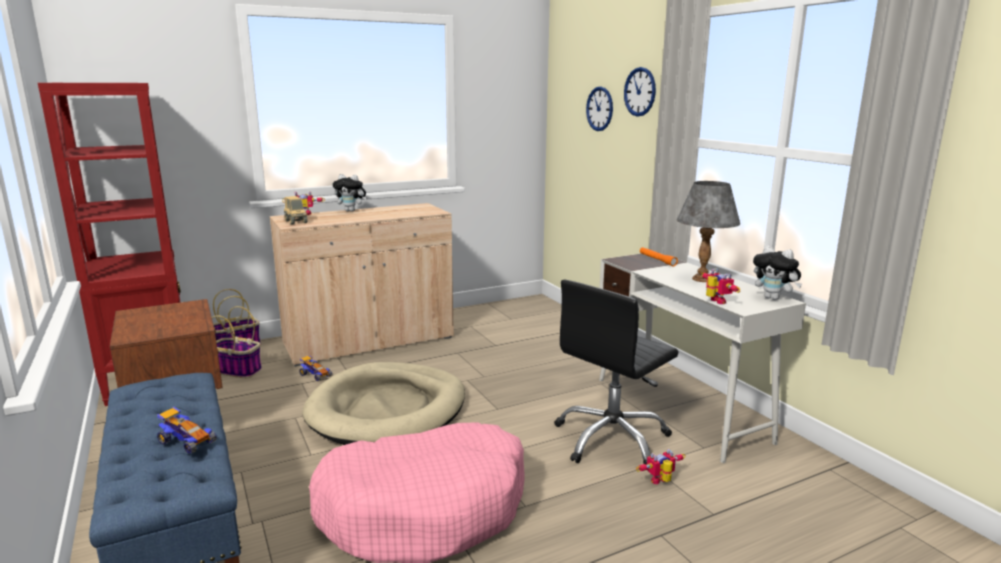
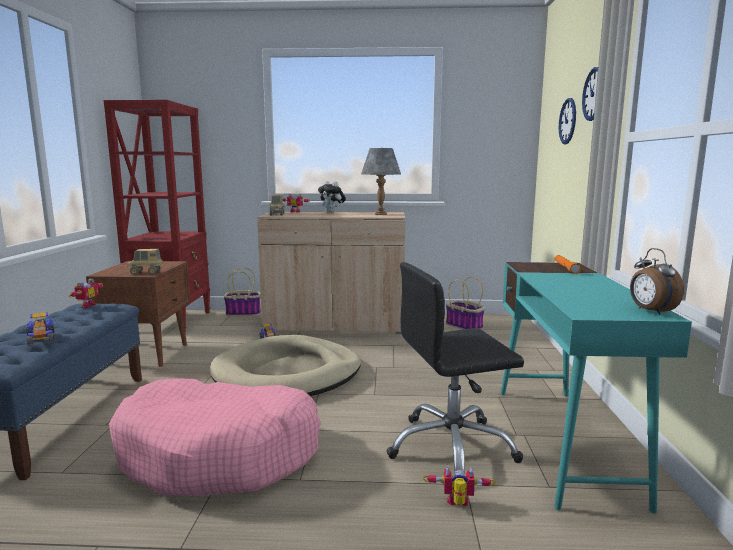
camera: 30 degrees right, 5 degrees down
(191, 326) = (146, 273): none -> toy truck
(238, 370) = (226, 327): basket -> basket (465, 326)
(680, 409) = (563, 441): white desk -> turquoise desk
(701, 279) = (586, 286): grey table lamp -> grey table lamp (380, 214)
(715, 301) = (561, 304): toy robot -> toy robot (86, 305)
(774, 298) = (650, 311): plush toy -> alarm clock

